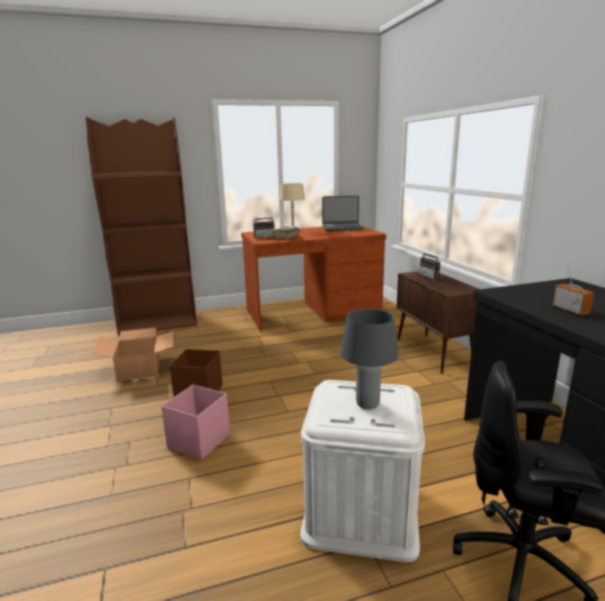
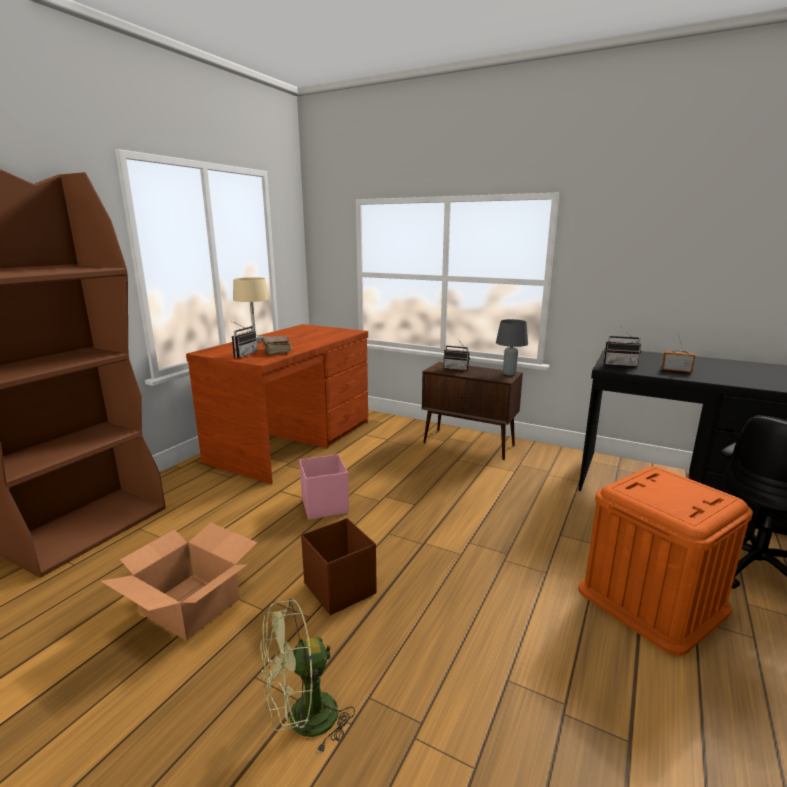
camera: 45 degrees left, 0 degrees up
(97, 433) = (302, 721): none -> green fan
(200, 441) = (443, 636): pink storage box -> pink storage box (325, 505)
(342, 228) = (303, 330): laptop -> none
(361, 509) = (652, 599): white storage box -> orange storage box
(367, 404) = (675, 492): grey table lamp -> grey table lamp (509, 374)
(521, 292) = (620, 364): none -> radio

